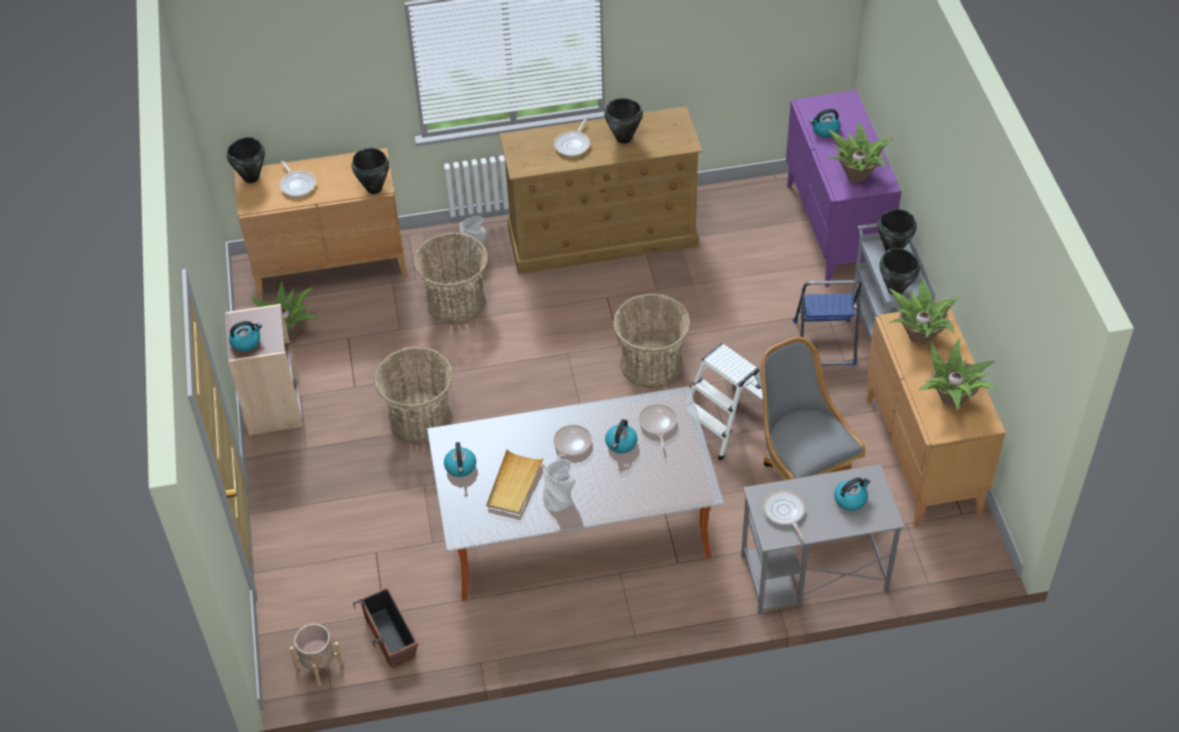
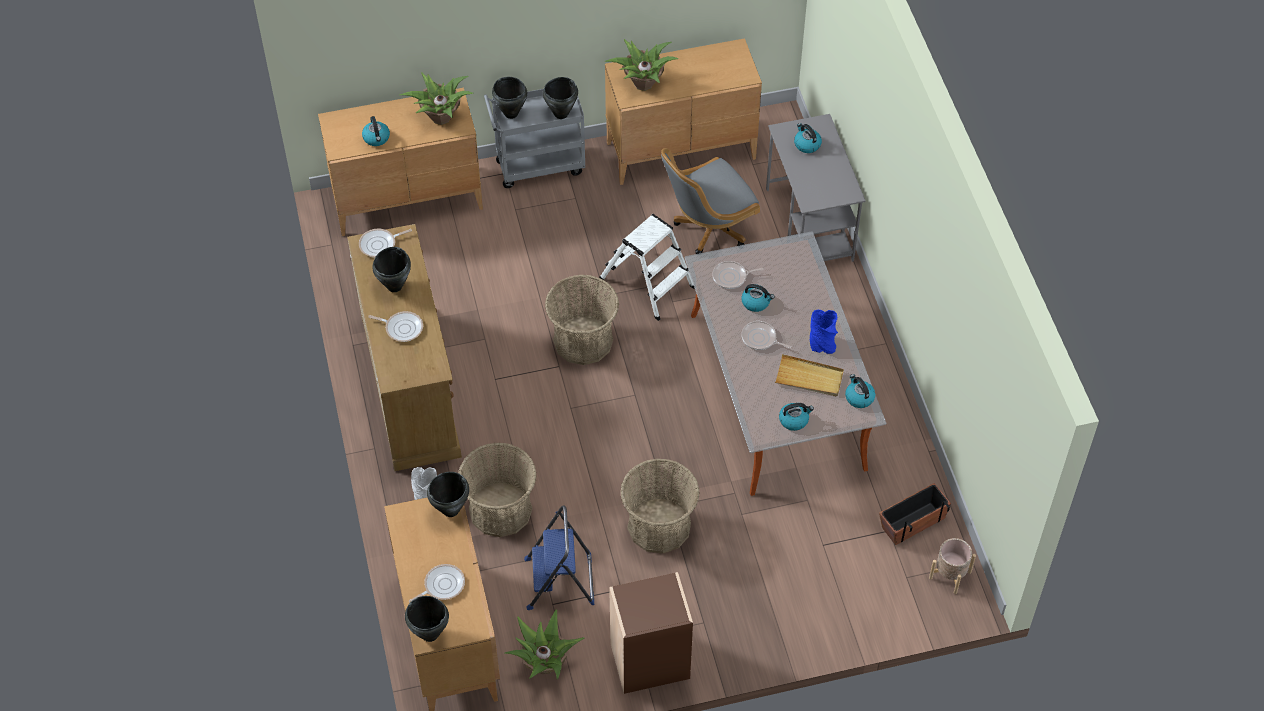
camera: 95 degrees left, 5 degrees up
(246, 342) = (665, 609): kettle -> kettle (859, 397)
(559, 499) = (822, 344): grey vase -> blue vase
(784, 512) = (825, 186): frying pan -> frying pan (380, 245)
(824, 344) = (555, 212): blue step ladder -> blue step ladder (563, 581)
(834, 231) = (408, 201): purple cabinet -> brown cabinet
(952, 399) = (712, 67): potted plant -> none

